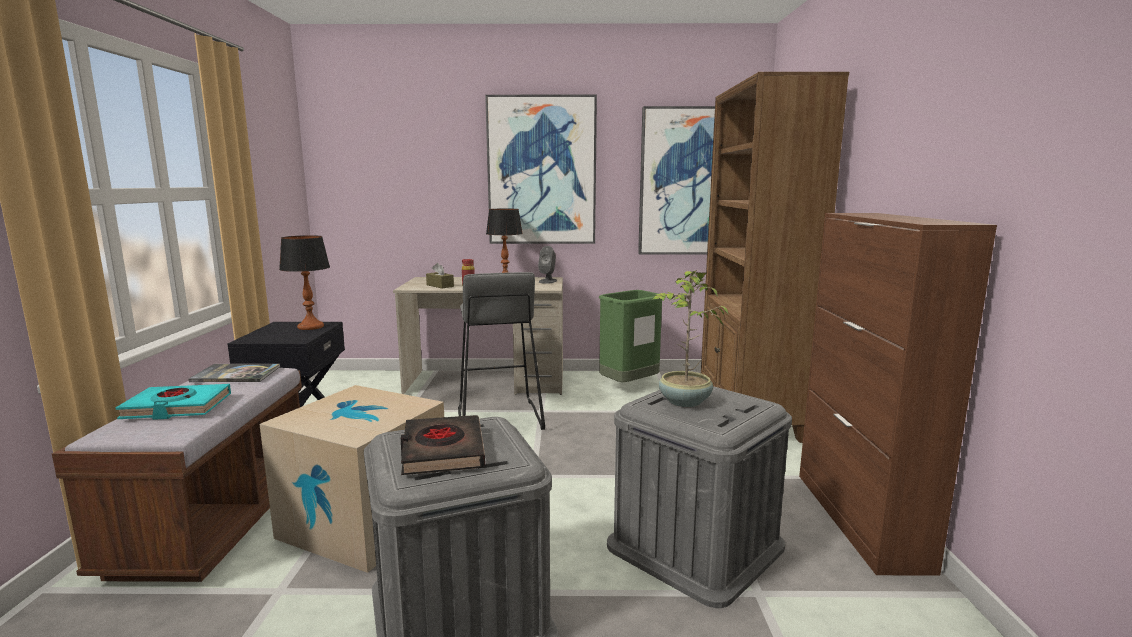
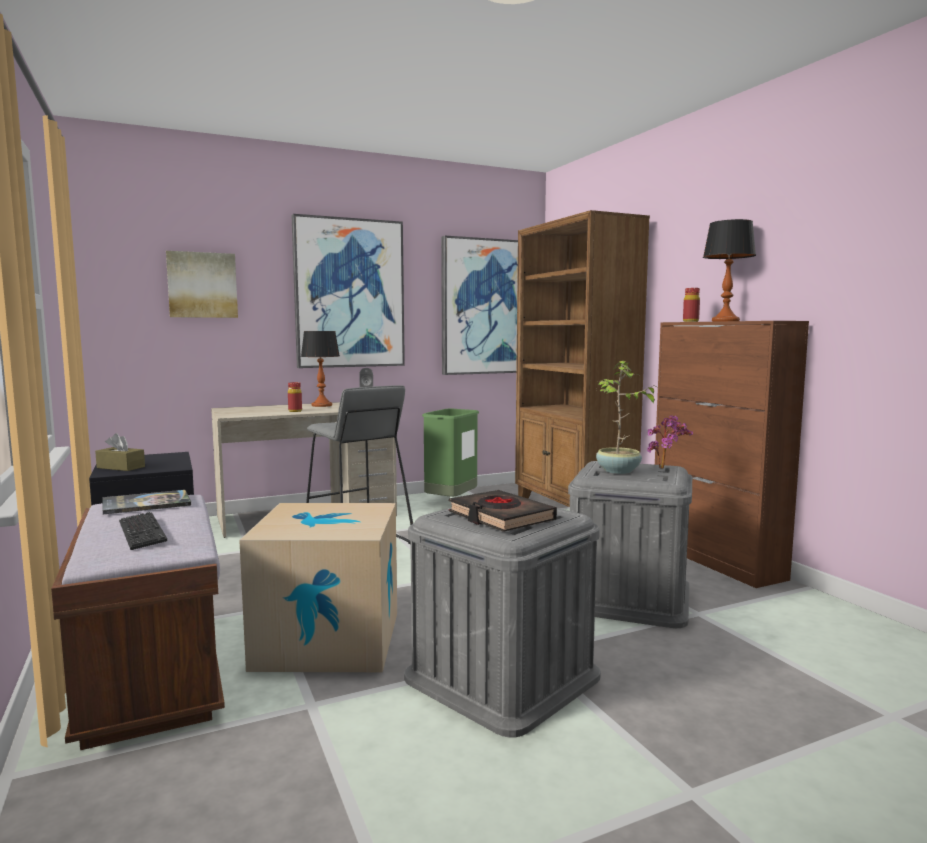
camera: 25 degrees left, 5 degrees down
(177, 407) = (142, 532): turquoise book -> keyboard
(311, 327) = (162, 457): table lamp -> table lamp (725, 321)
(407, 166) = (202, 285): none -> picture
(440, 286) = (262, 412): brown tissue box -> brown tissue box (121, 467)
(751, 407) = (666, 469): none -> potted plant
(860, 214) = (690, 321): none -> red bottle

